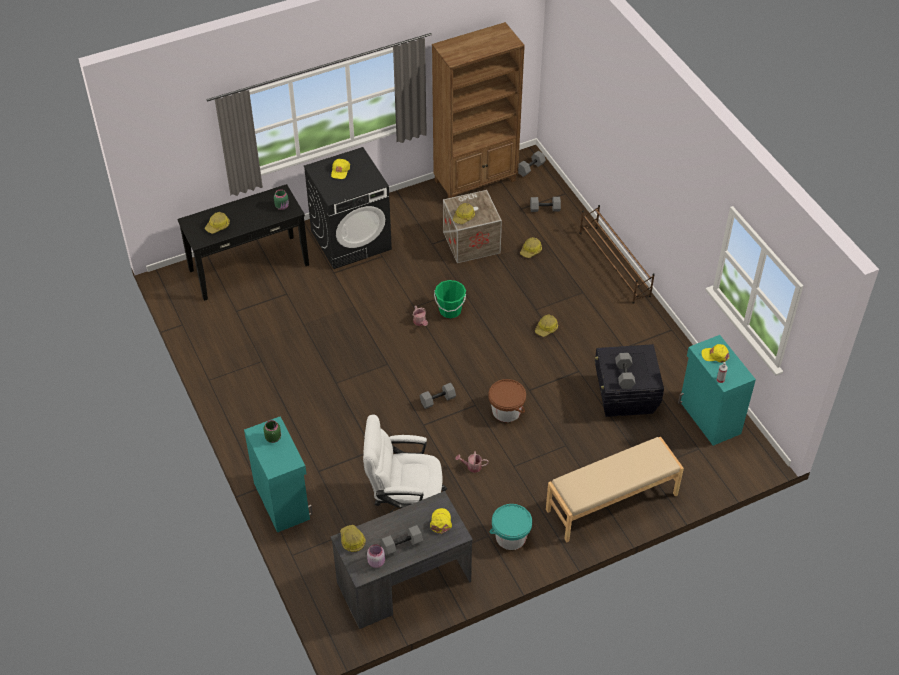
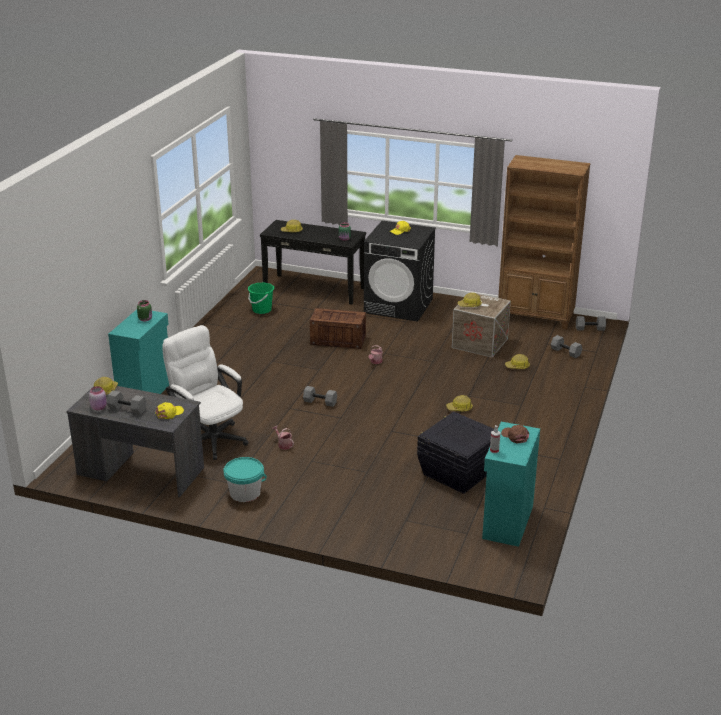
camera: 45 degrees right, 20 degrees down
(357, 317) = (339, 340): none -> crate
(450, 310) = (406, 366): green bucket -> green bucket (262, 310)
(506, 411) = (356, 432): brown bucket -> none
(612, 503) = (346, 520): beige bench -> none
(614, 264) = (572, 403): brown shoe rack -> none
(623, 375) = (448, 434): grey dumbbell -> none
(715, 355) = (515, 436): yellow cap -> brown cap

